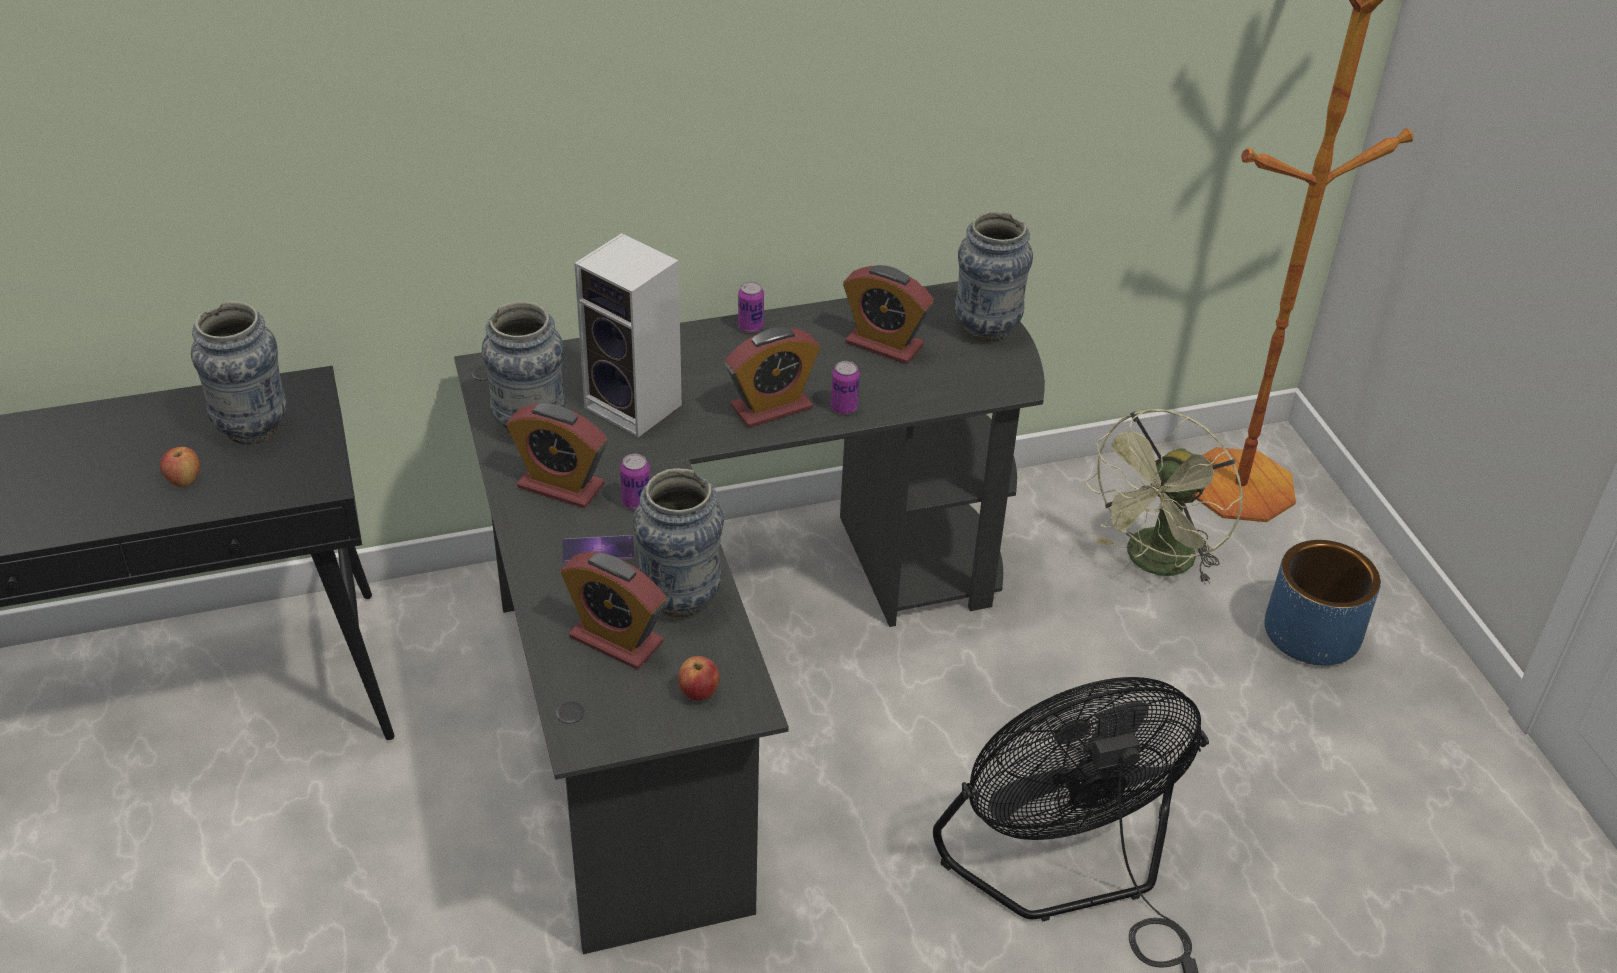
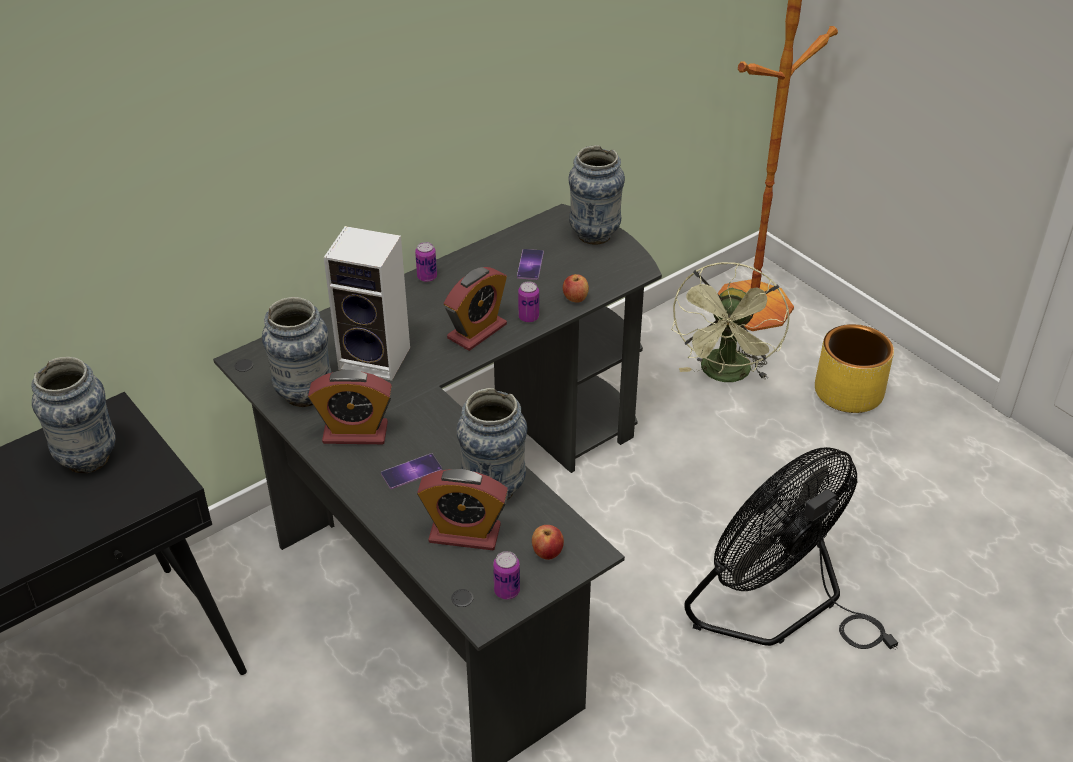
camera: 20 degrees left, 0 degrees up
(184, 481) = (55, 516): apple -> apple (575, 299)
(636, 502) = (419, 428): can -> can (507, 591)
(884, 344) = (530, 264): alarm clock -> phone
(1312, 633) = (849, 392): blue planter -> yellow planter

